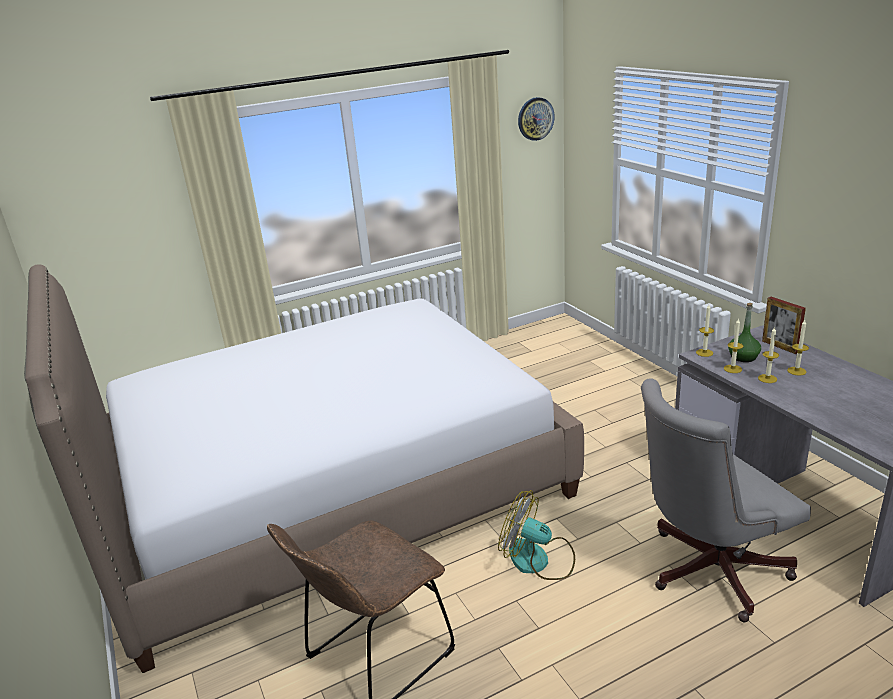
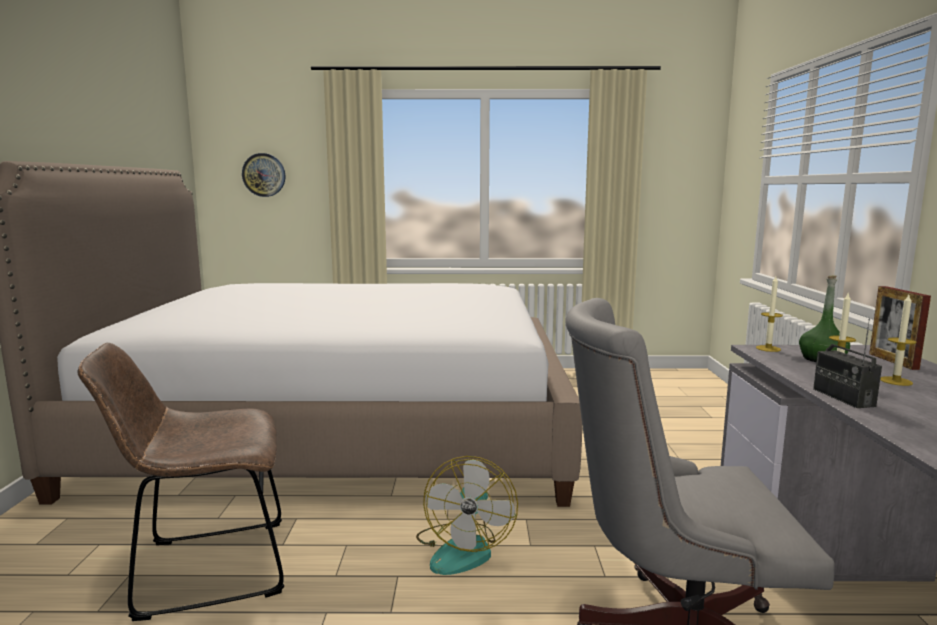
camera: 25 degrees right, 15 degrees down
(535, 119) = (690, 145): wall clock -> wall clock (264, 175)
(538, 560) = (463, 548): fan -> fan turned 135 degrees counterclockwise
(732, 369) = (792, 364): candle -> none
(785, 399) = (843, 397): none -> radio

